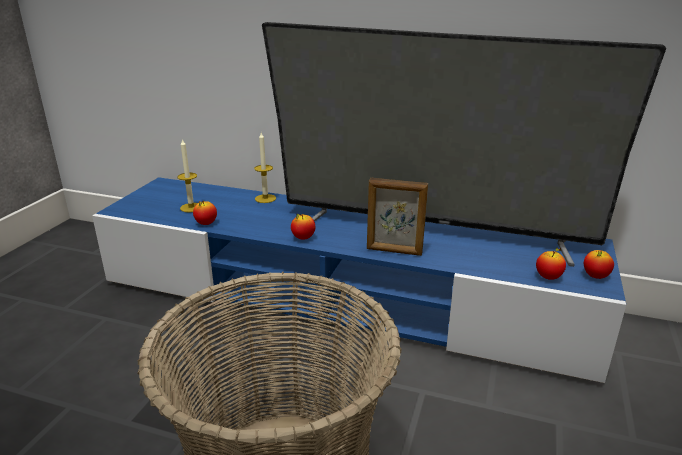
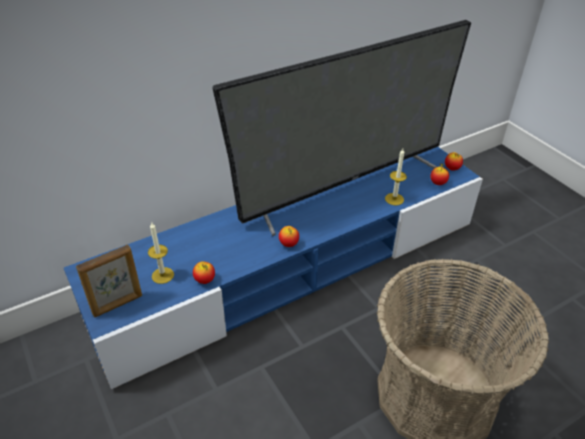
camera: 50 degrees left, 15 degrees up
(265, 198) = (200, 229): candle -> candle (394, 199)
(394, 251) = (351, 217): picture frame -> picture frame (118, 305)

